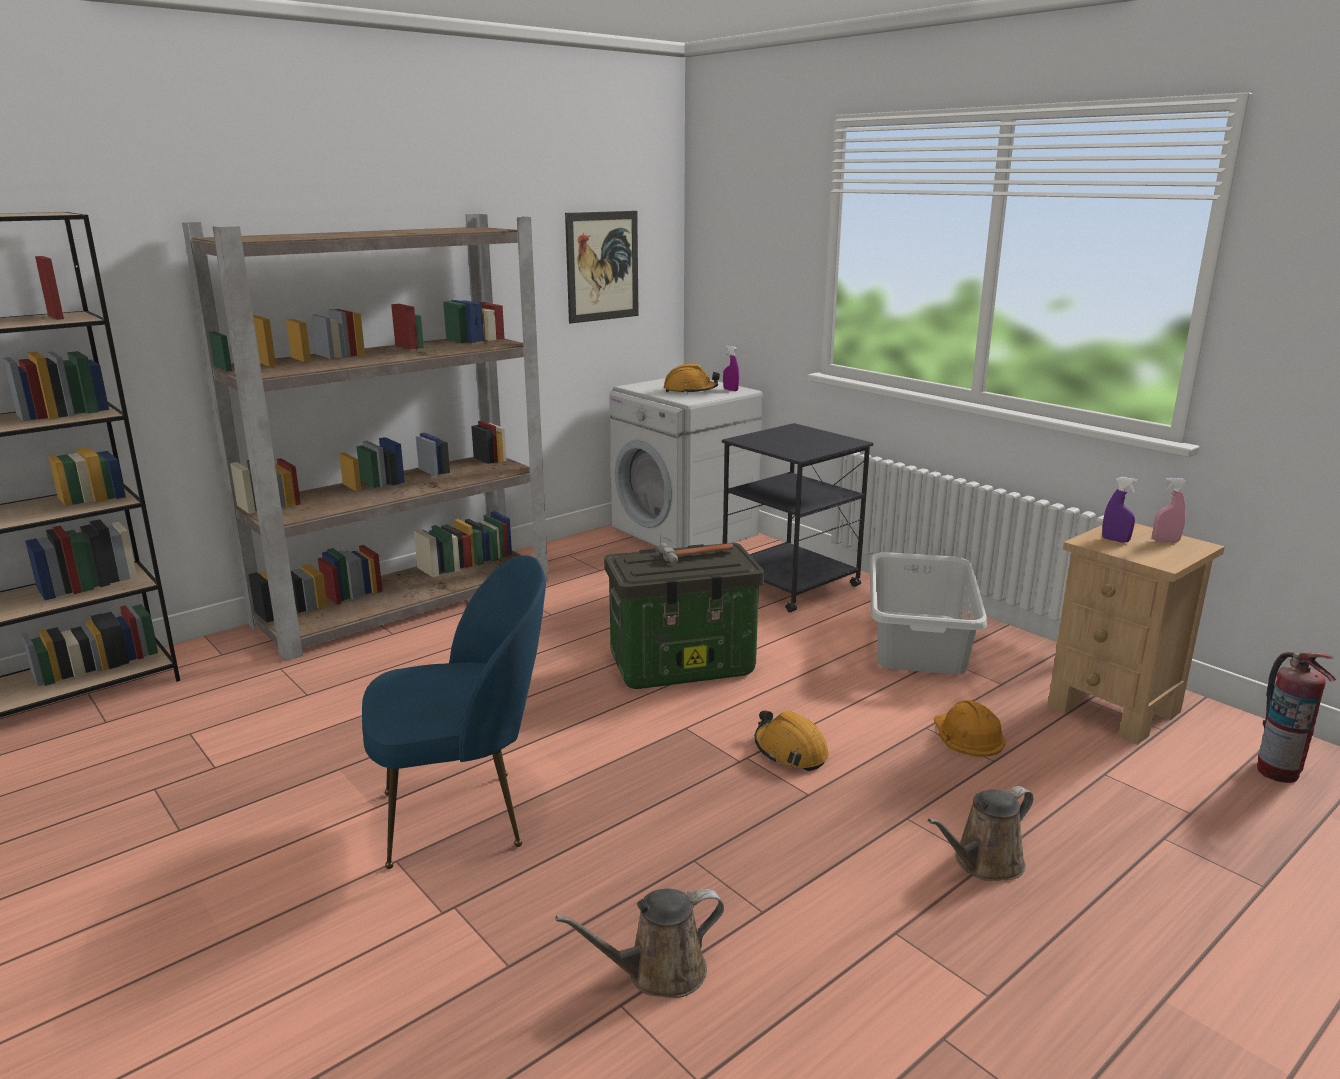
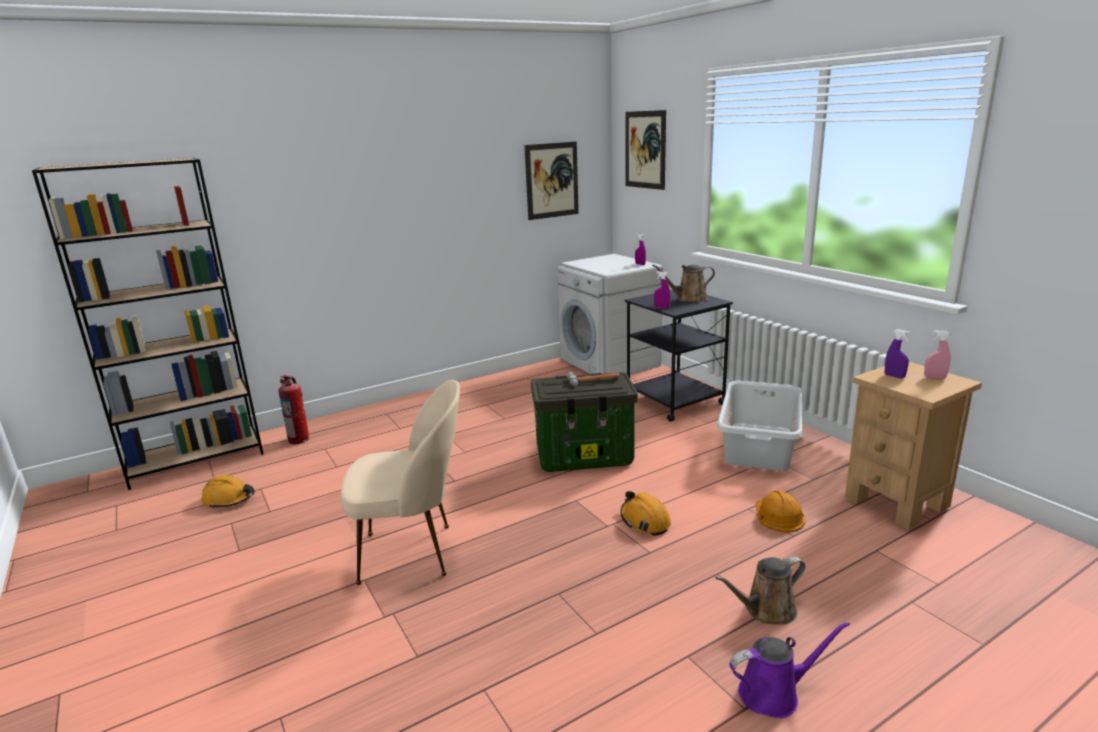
camera: 10 degrees right, 0 degrees up
(406, 602) = (413, 407): brown bookcase -> none
(466, 817) = (415, 553): blue chair -> beige chair
(658, 972) = (514, 669): brown watering can -> brown watering can (688, 299)
(690, 391) = (611, 265): orange hard hat -> orange hard hat (229, 499)
(737, 226) = (645, 150): none -> picture
(778, 450) = (661, 307): none -> purple spray bottle
(1021, 972) = (774, 693): none -> purple watering can
(1277, 771) = (1019, 556): fire extinguisher -> fire extinguisher (299, 439)

